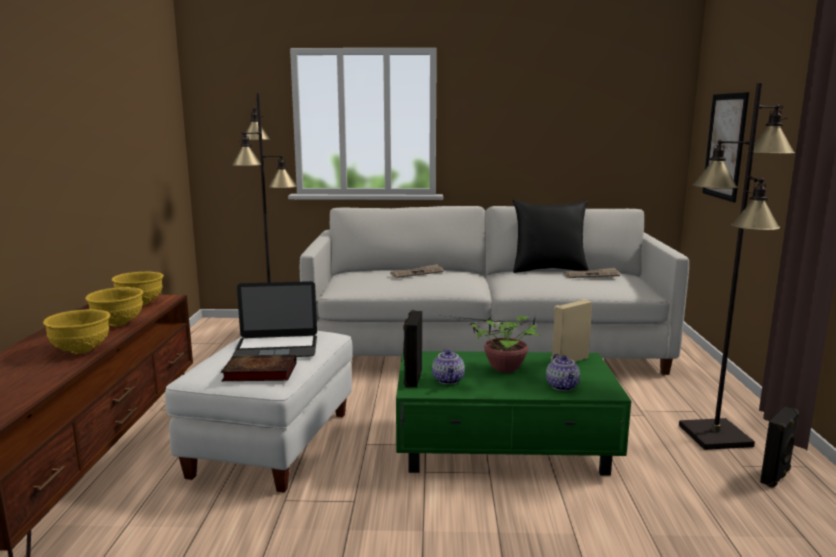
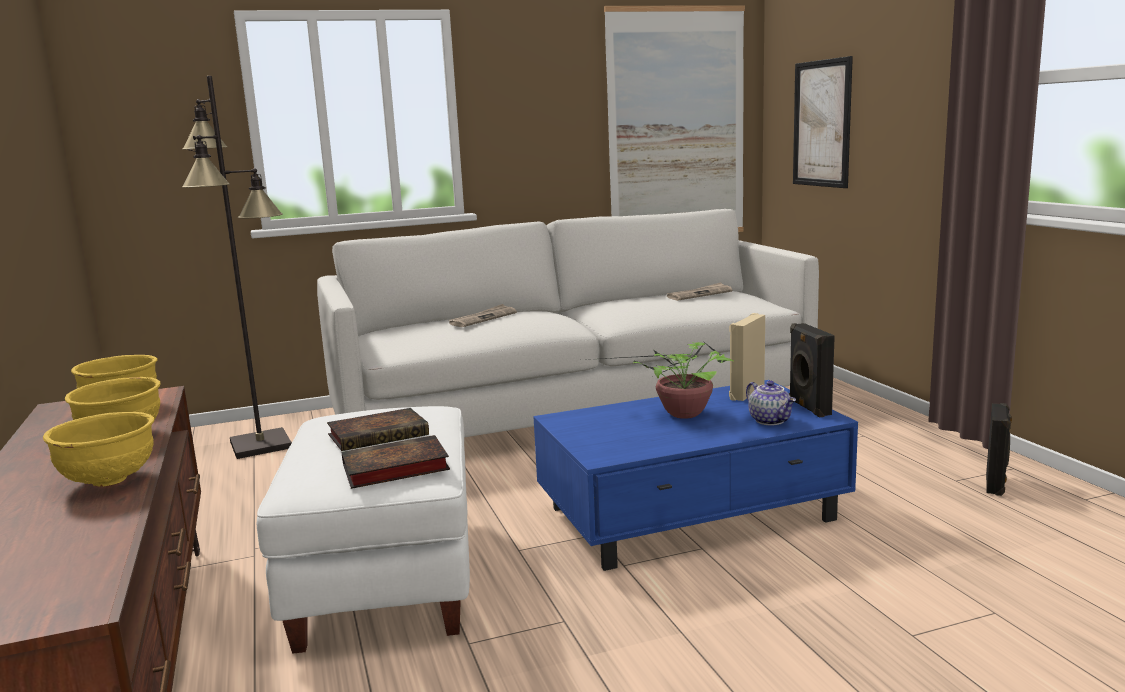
camera: 20 degrees left, 0 degrees up
(276, 347) = (380, 435): laptop -> book
(412, 378) = (582, 444): black speaker -> black speaker (808, 408)
(449, 380) = (631, 438): teapot -> none
(505, 445) = (693, 514): green coffee table -> blue coffee table
(548, 270) = (640, 296): black pillow -> none
(611, 138) = (676, 125): none -> picture
(716, 436) = (906, 456): black floor lamp -> none

